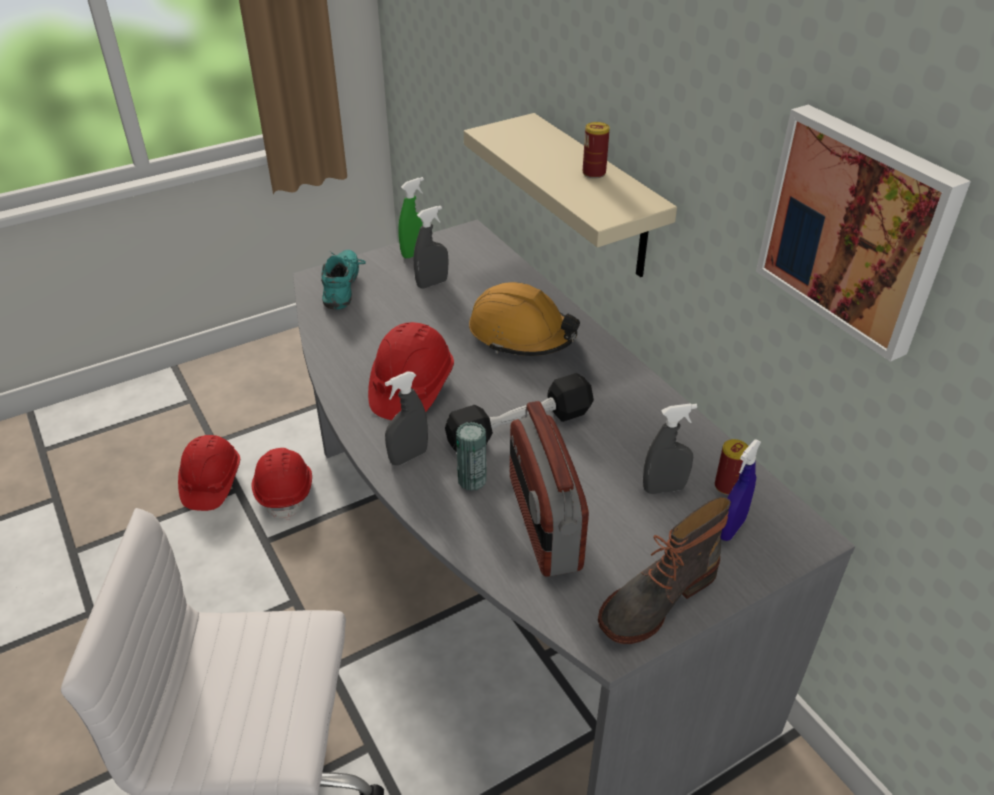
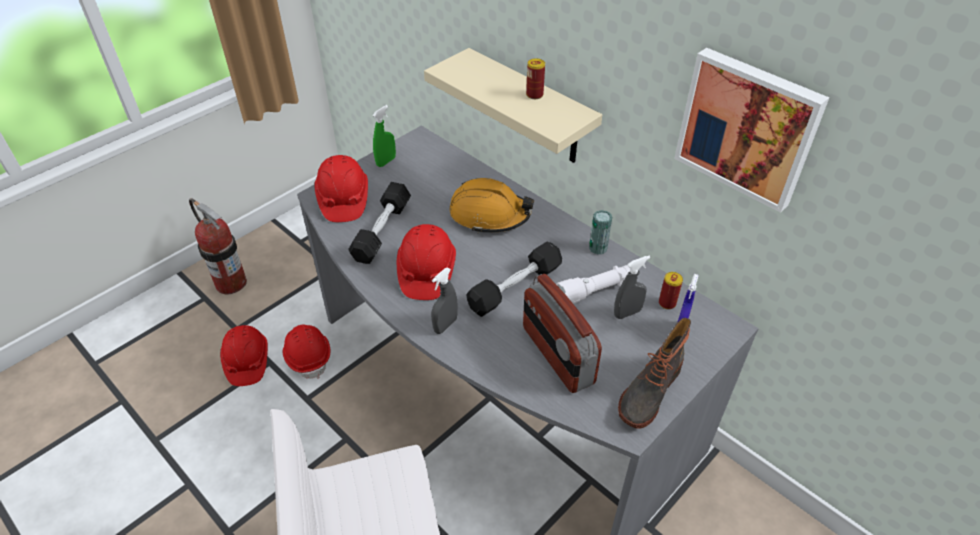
camera: 15 degrees left, 5 degrees up
(227, 388) = (231, 283): none -> fire extinguisher
(344, 288) = (343, 200): turquoise shoe -> red hard hat
(376, 331) = (382, 231): none -> black dumbbell
(432, 283) = (408, 185): grey spray bottle -> none
(472, 480) = (497, 334): can -> can (598, 248)
(631, 451) = (597, 290): none -> white flashlight

